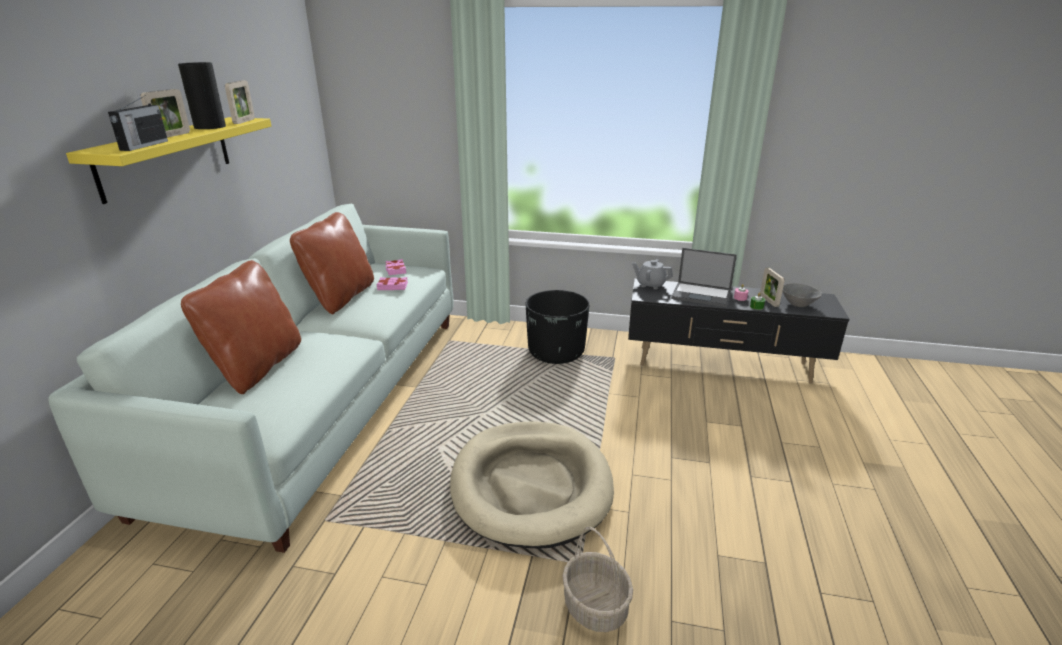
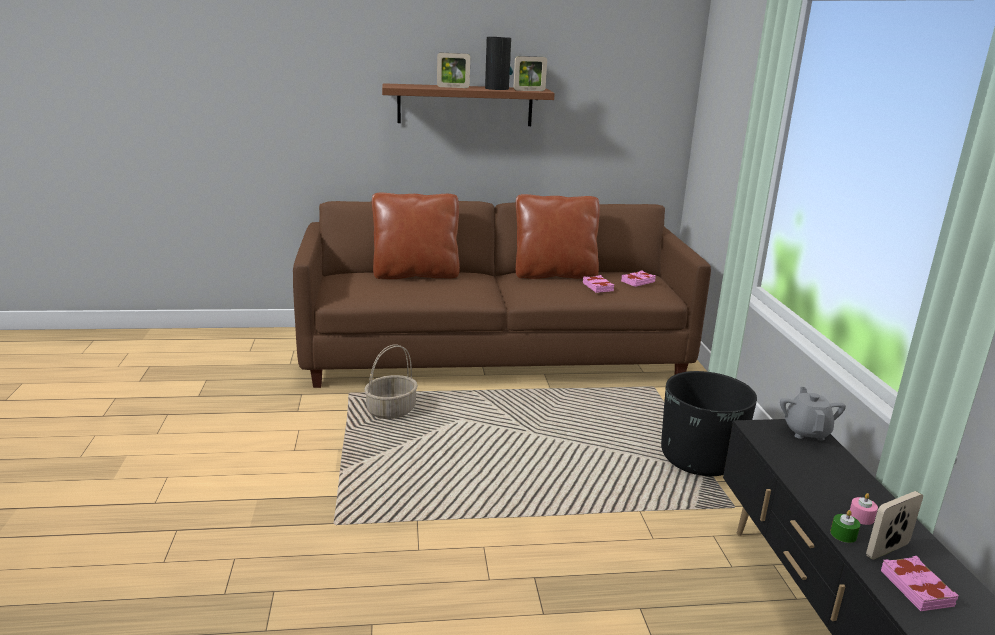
camera: 70 degrees right, 5 degrees down
(143, 146) = (413, 87): radio -> none
(166, 157) = (465, 105): yellow shelf -> brown shelf
(324, 401) = (495, 354): white sofa -> brown sofa
(531, 486) = (432, 480): beige dog bed -> none
(594, 606) = (284, 540): basket -> basket (391, 410)
(702, 294) = (826, 478): laptop -> none
(798, 304) = (917, 588): grey bowl -> pink book

